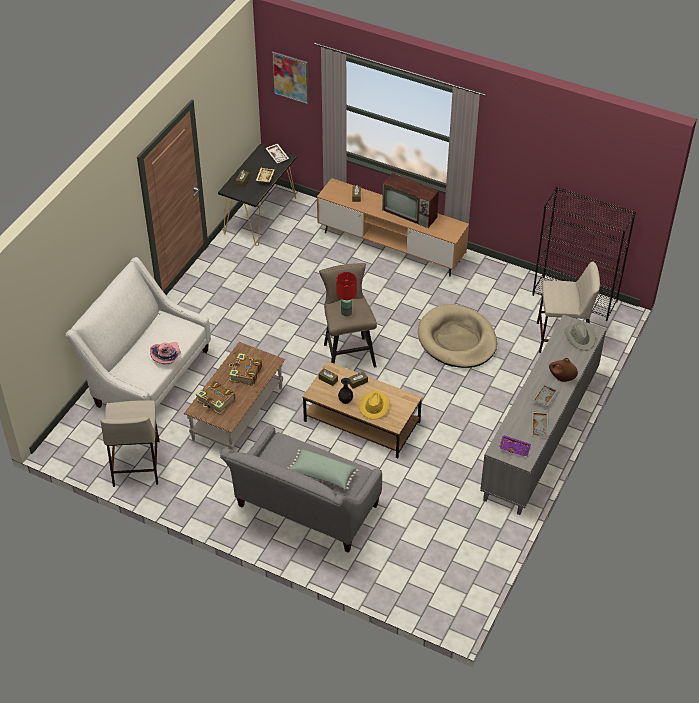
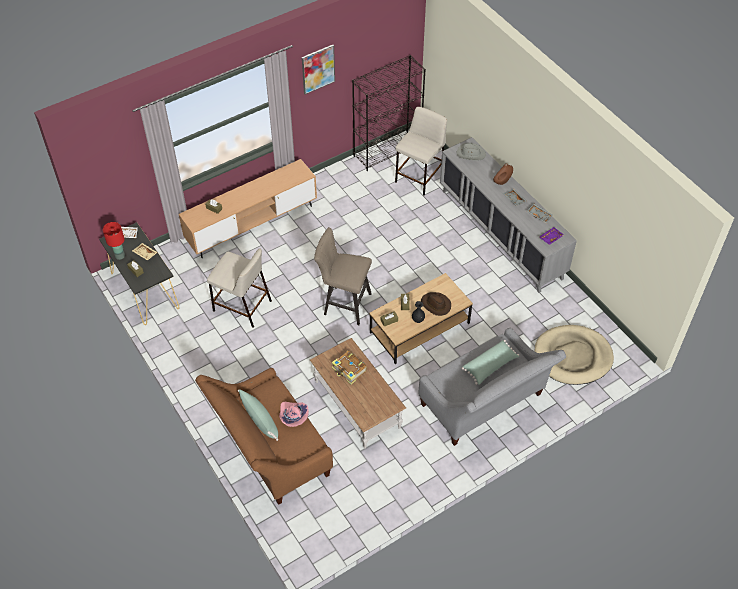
camera: 60 degrees left, 5 degrees up
(136, 462) = (362, 500): beige stool -> beige stool (241, 306)
(147, 375) = (269, 451): white sofa -> brown sofa
(148, 337) = (260, 420): none -> green pillow
(216, 401) = (366, 403): book -> none
(291, 77) = (109, 159): picture -> picture (318, 69)
(346, 312) = (350, 269): red table lamp -> red table lamp (120, 255)
(374, 406) = (435, 305): yellow hat -> brown hat
(410, 214) = (262, 186): television -> none
(457, 340) = (379, 233): beige dog bed -> beige dog bed (573, 357)

